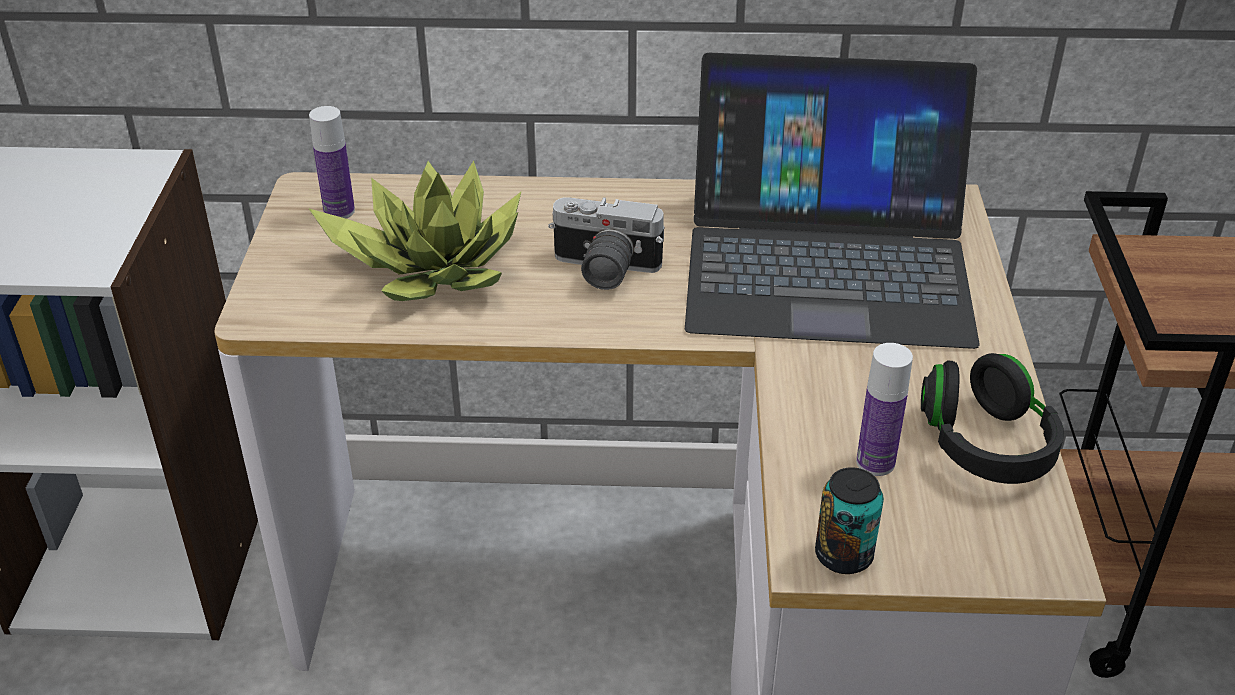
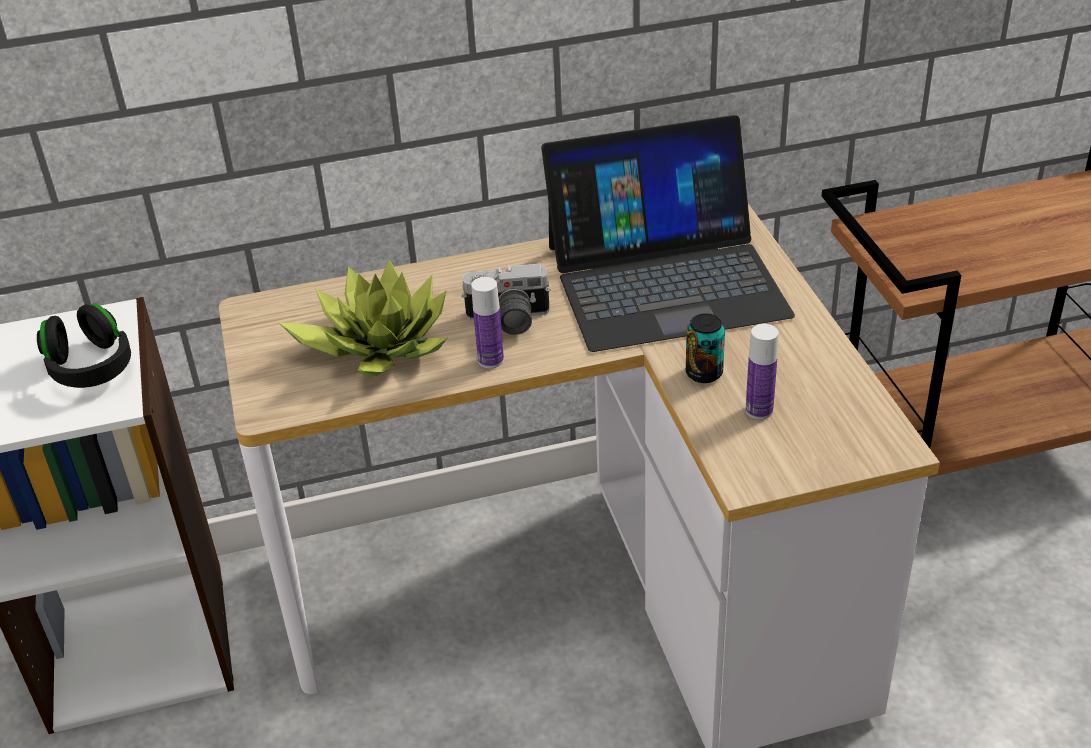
camera: 15 degrees left, 0 degrees up
(339, 211) = (283, 320): bottle -> bottle (491, 360)
(843, 555) = (764, 476): can -> can (704, 373)
(985, 445) = (826, 382): black headphones -> black headphones (90, 367)

